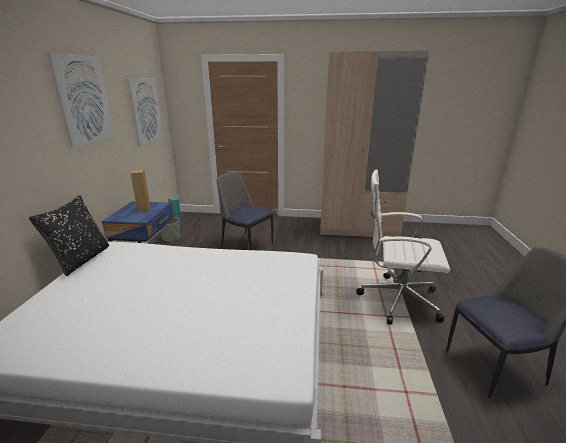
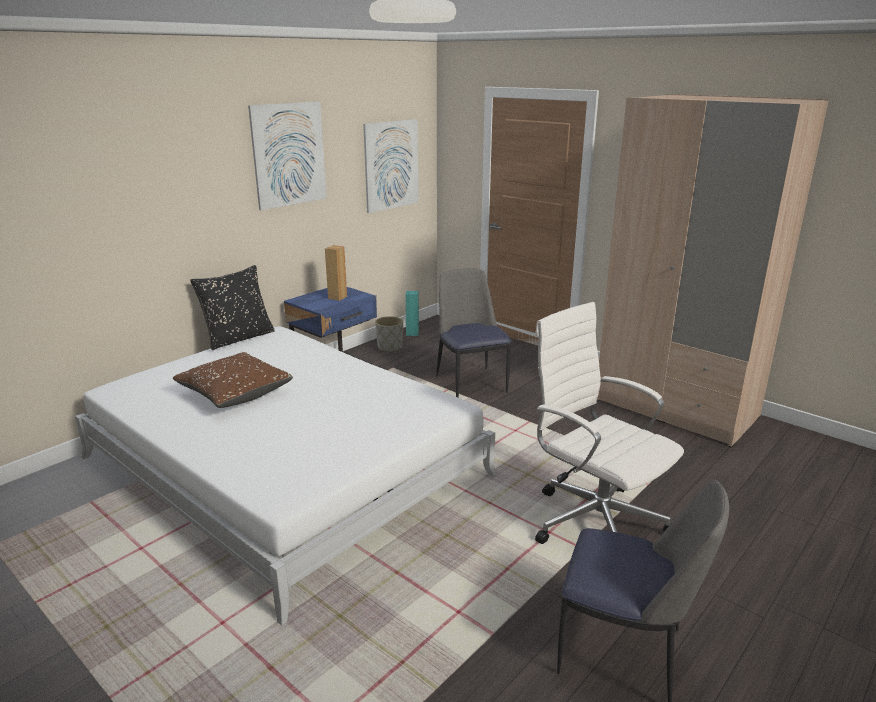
camera: 35 degrees right, 0 degrees up
(133, 304) = (235, 393): none -> brown pillow

